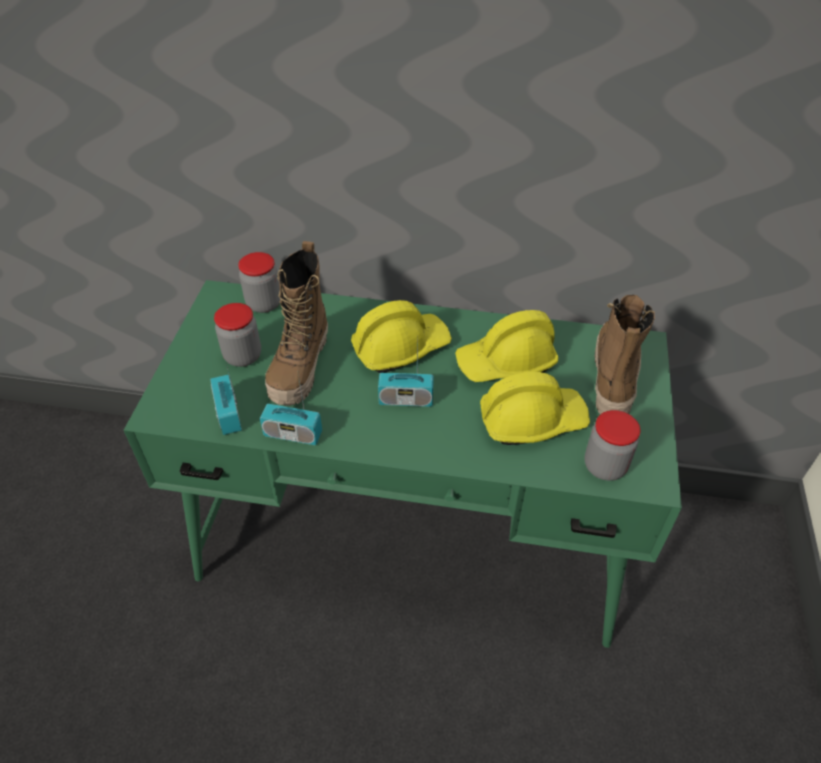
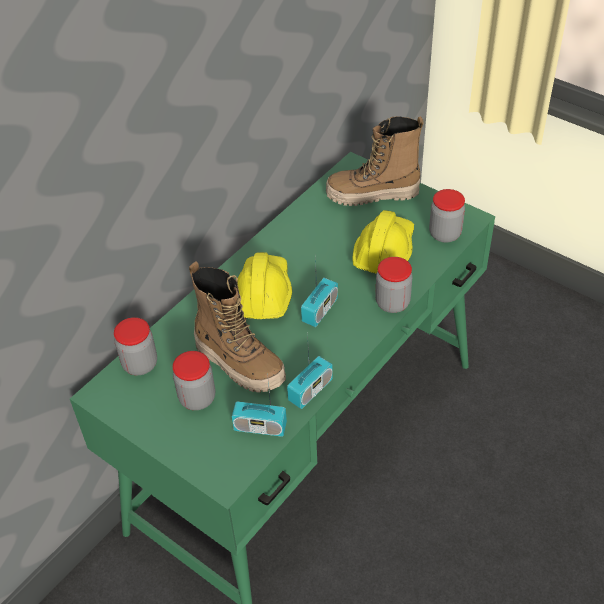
camera: 60 degrees left, 0 degrees up
(457, 457) = (392, 303): none -> jar
(506, 362) = (321, 241): yellow hard hat -> none
(612, 377) = (372, 195): boot -> boot turned 45 degrees counterclockwise

